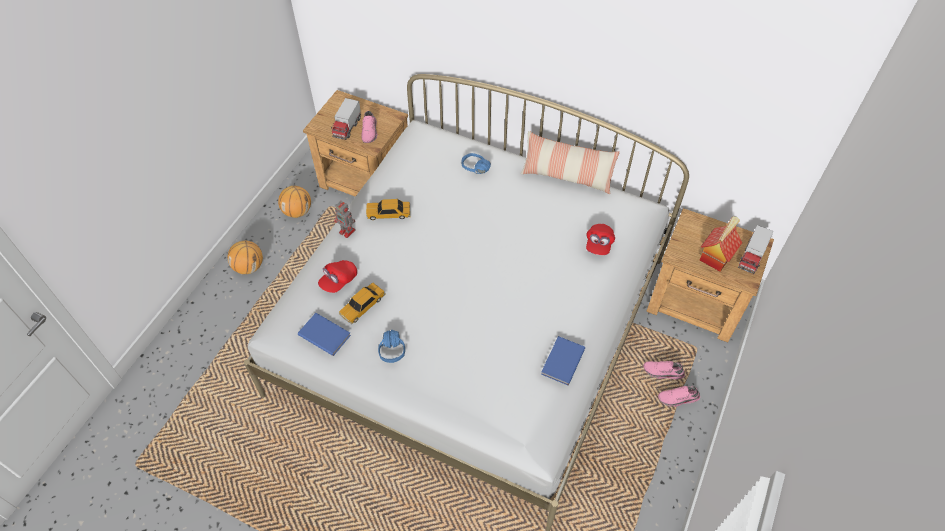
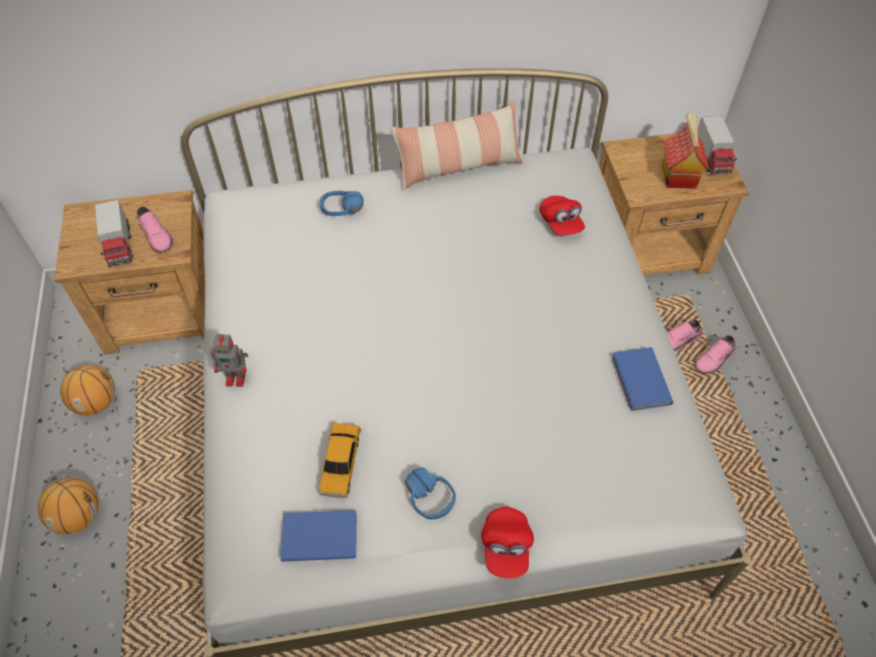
camera: 35 degrees left, 0 degrees up
(338, 281) = (279, 450): red cap -> red cap (506, 547)
(388, 213) = (275, 323): toy car -> none

